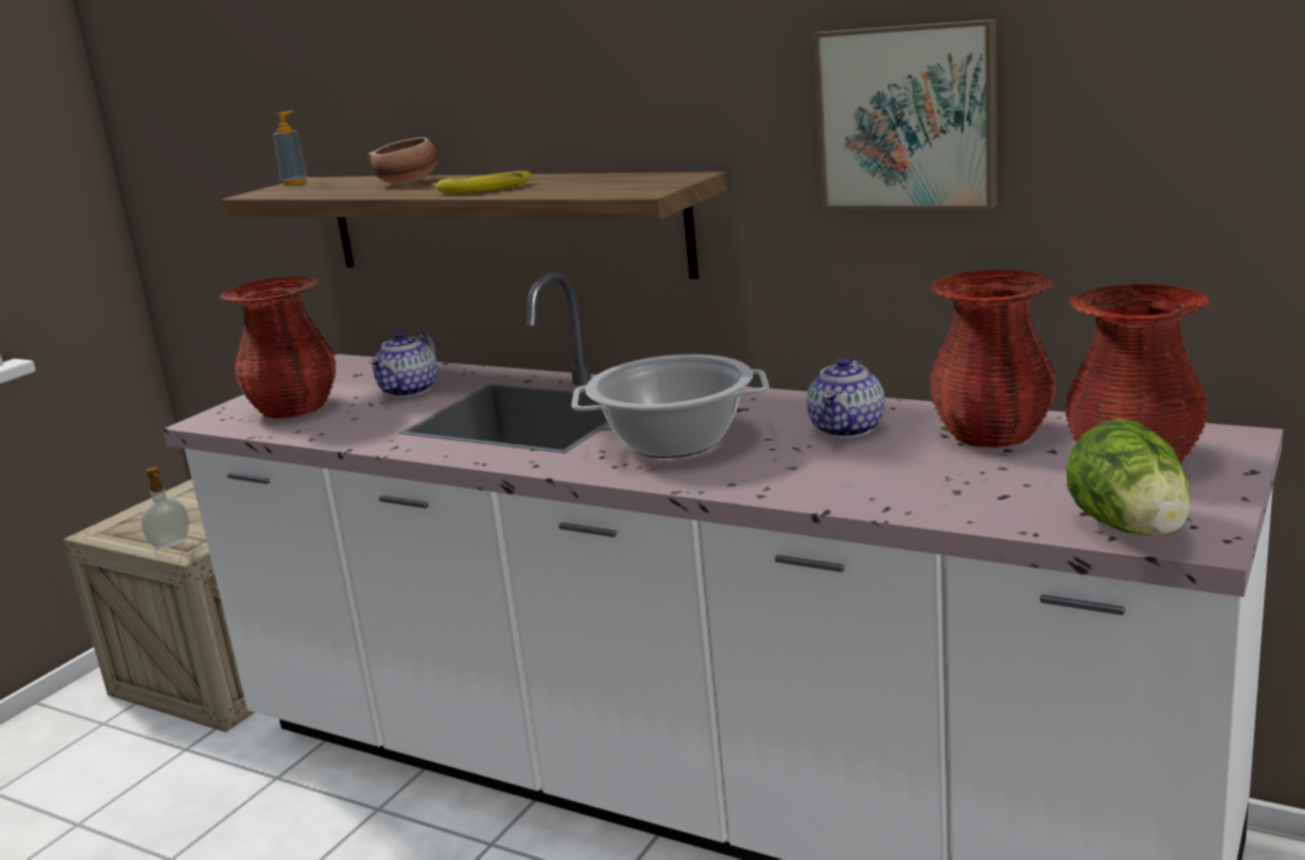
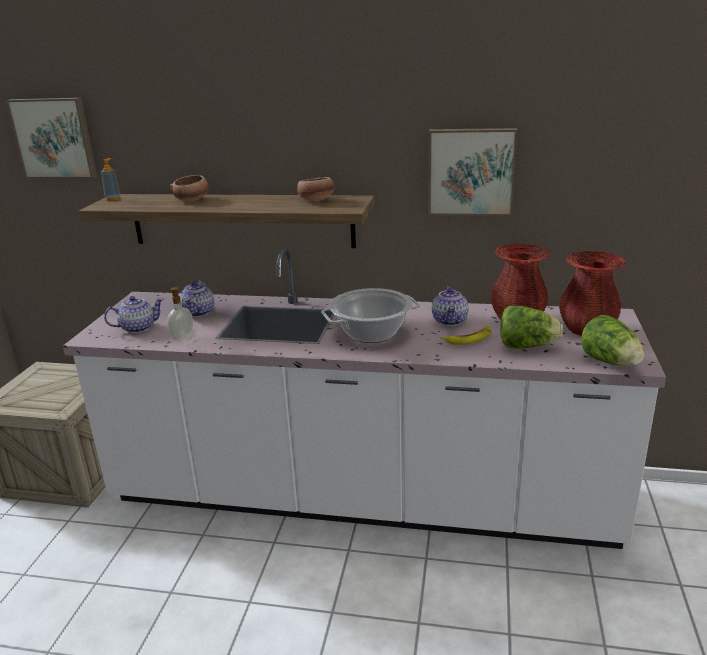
camera: 20 degrees left, 5 degrees up
(171, 545) = (47, 408): soap dispenser -> soap dispenser (183, 337)
(224, 81) = (54, 138): none -> picture
(293, 409) = (137, 328): red vase -> teapot
(484, 189) = (249, 205): banana -> banana (469, 338)
(608, 180) = (316, 200): none -> bowl
(967, 485) = (526, 346): none -> lettuce

